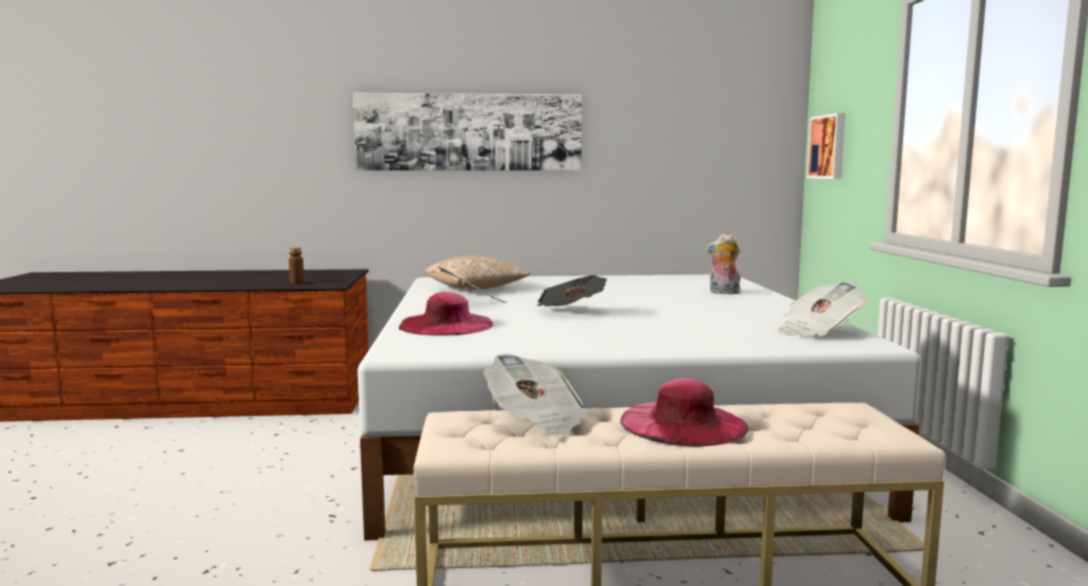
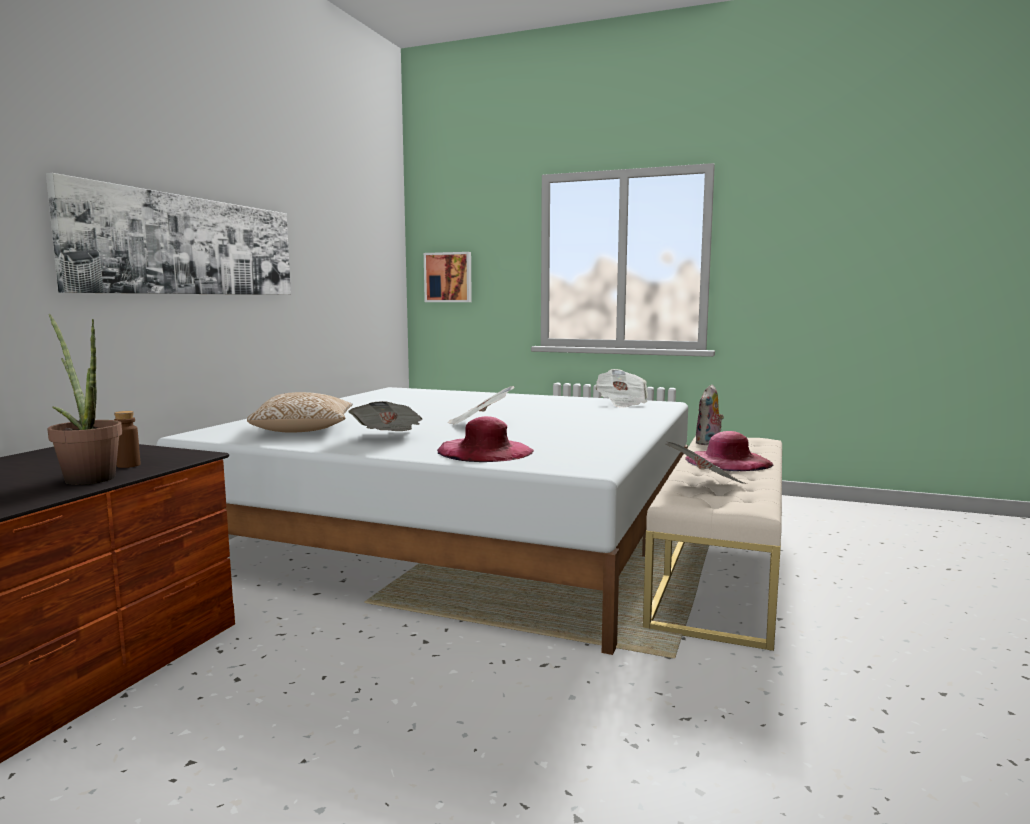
camera: 65 degrees left, 0 degrees up
(264, 283) = (87, 477): none -> potted plant
(723, 293) = (465, 397): plush toy -> plush toy (708, 443)

